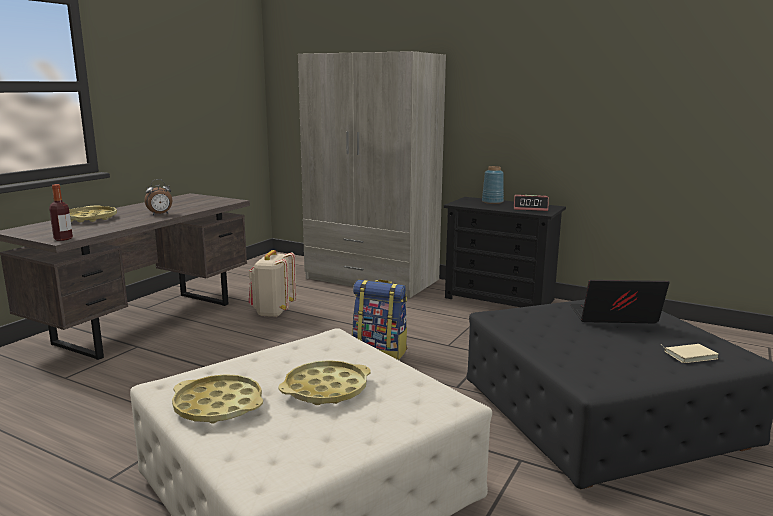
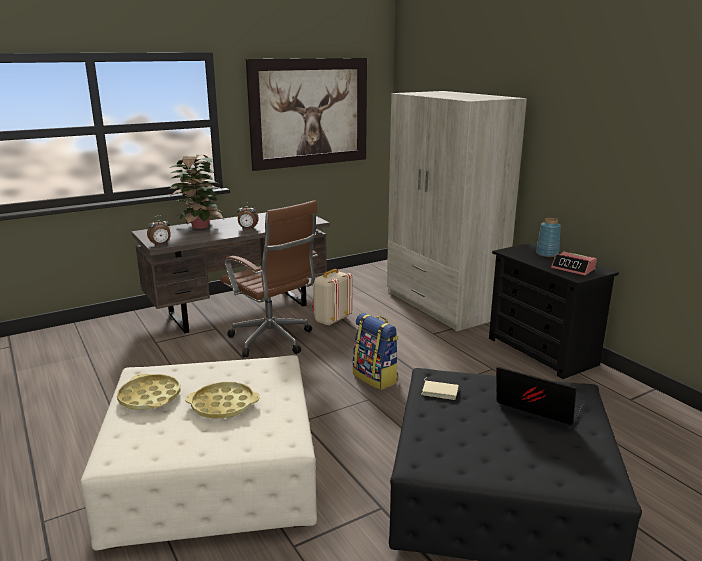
camera: 30 degrees right, 5 degrees up
(63, 239) = (161, 245): bottle -> alarm clock
(90, 218) = (199, 227): yellow tray -> potted plant
(188, 81) = (309, 112): none -> picture
(227, 344) = (273, 341): none -> brown office chair
(689, 355) = (552, 467): beige book -> beige book (440, 391)

